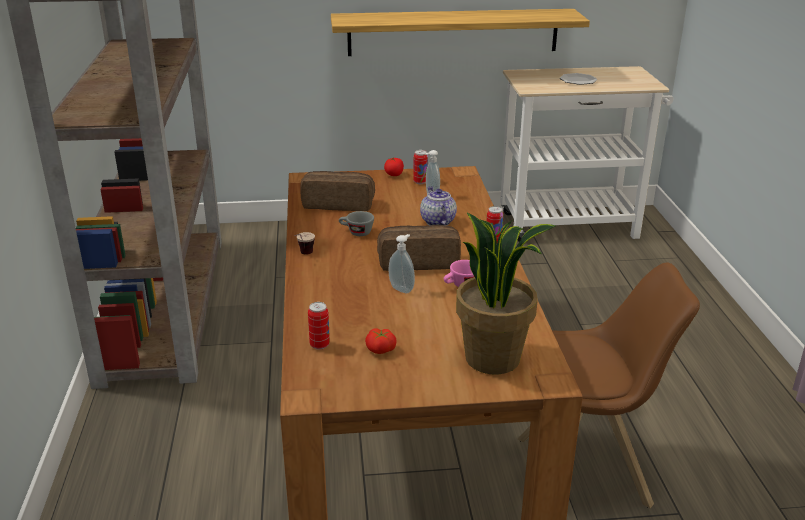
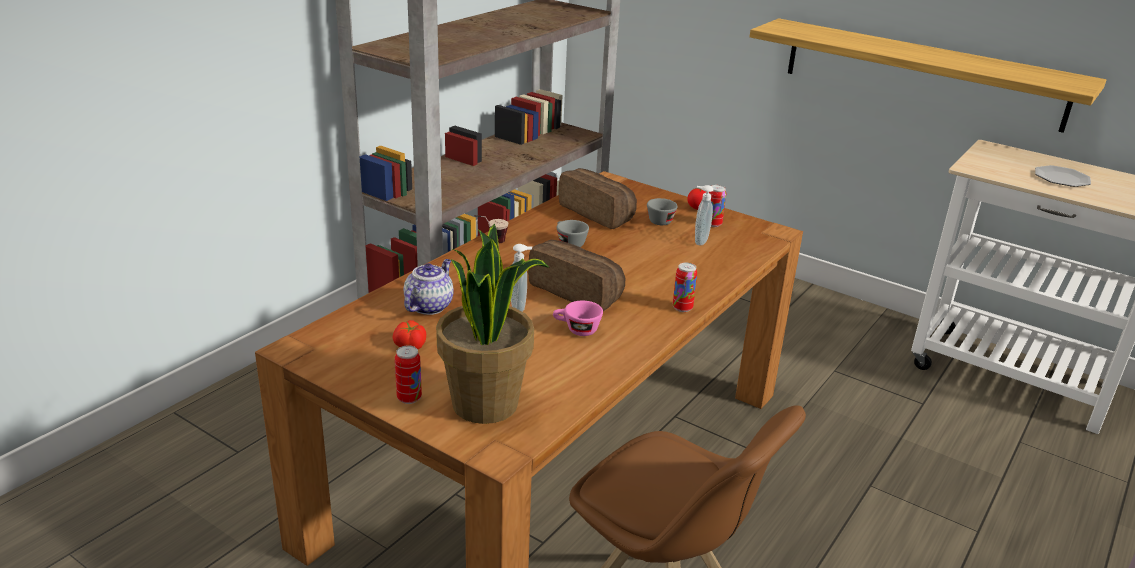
camera: 40 degrees right, 0 degrees up
(319, 345) = (373, 317): can -> can (409, 398)
(386, 192) = (662, 220): none -> grey cup
(437, 221) = (662, 265): teapot -> teapot (429, 306)

